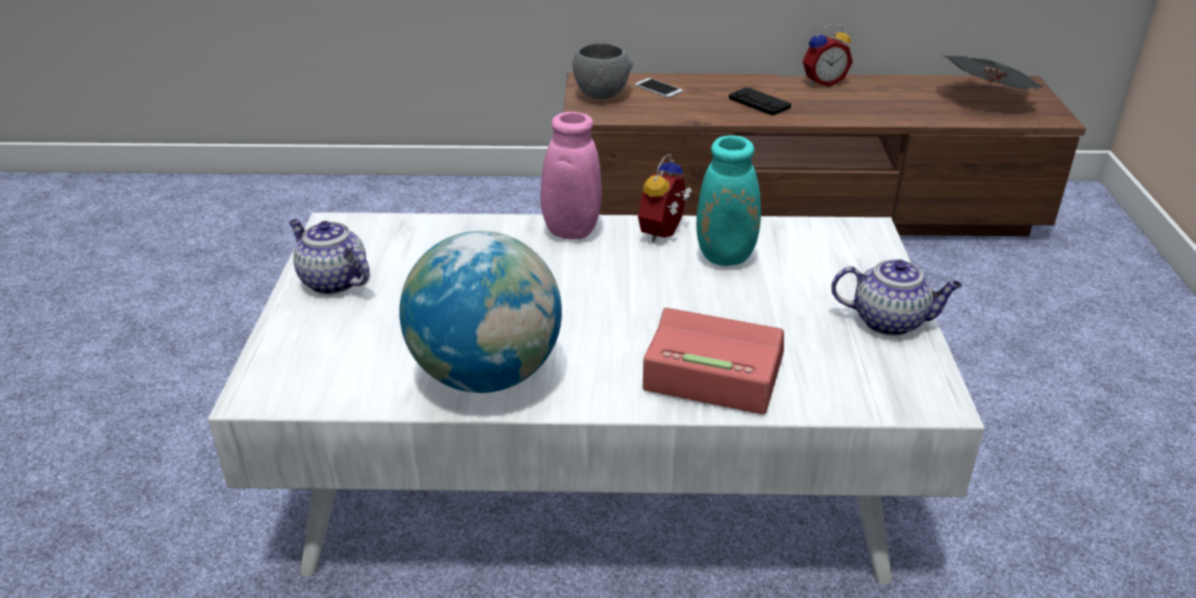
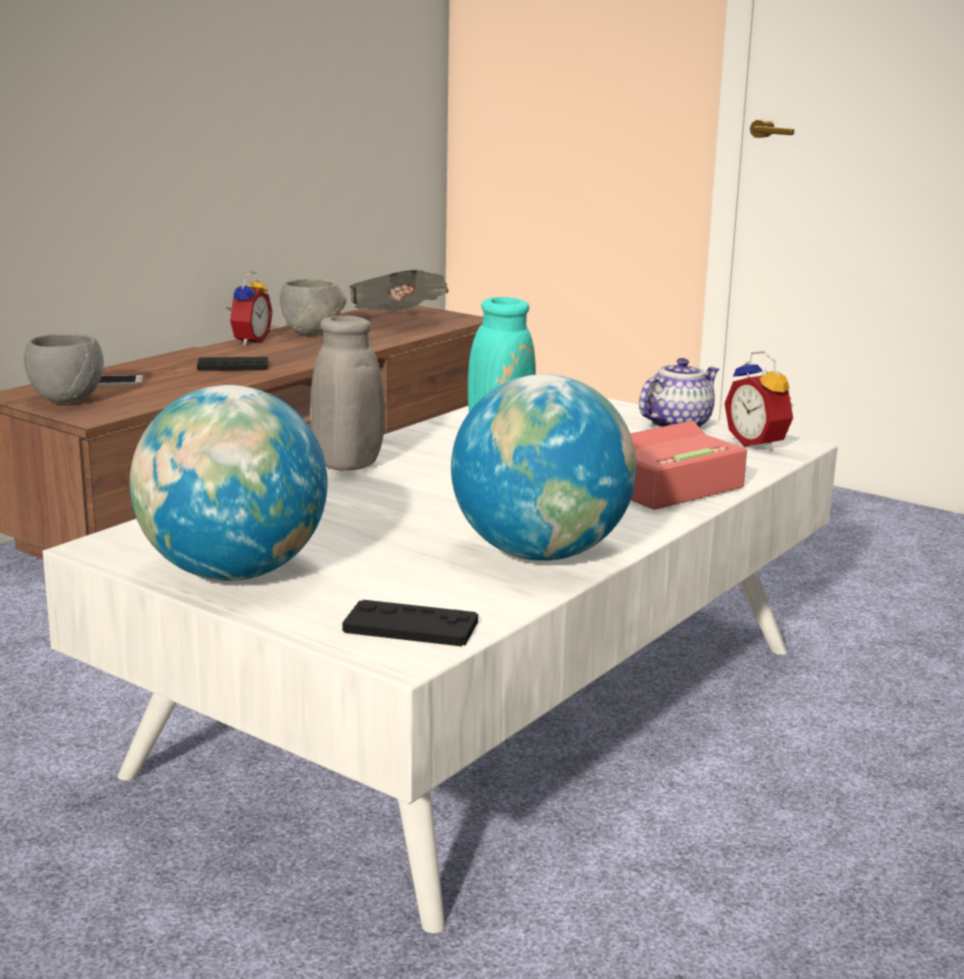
camera: 55 degrees left, 15 degrees down
(303, 378) = (410, 626): none -> black game controller
(332, 281) = (233, 573): teapot -> globe
(567, 233) = (346, 468): pink vase -> grey vase
(665, 233) = (420, 440): alarm clock -> alarm clock (759, 444)
(886, 90) = (313, 333): none -> grey bowl

